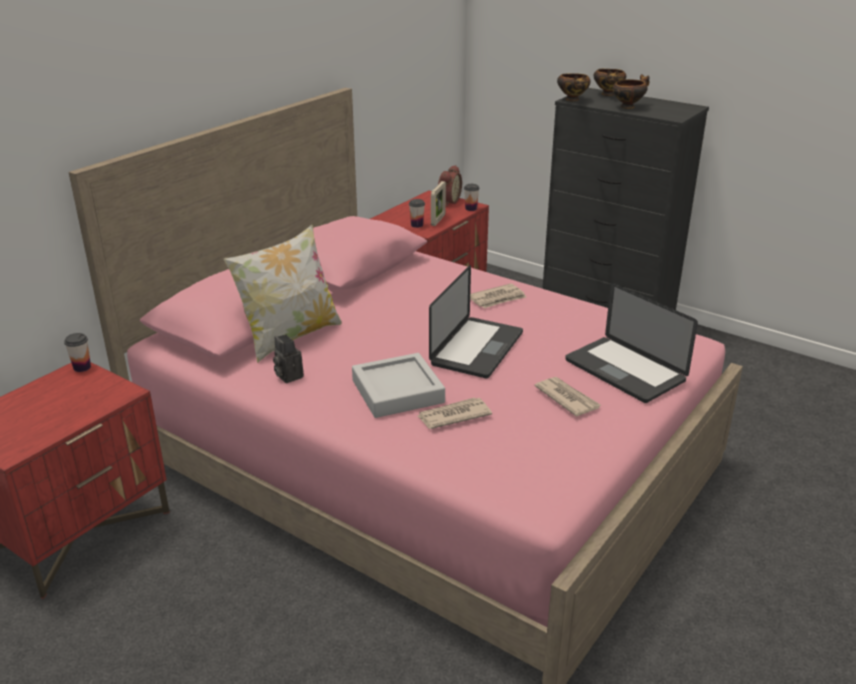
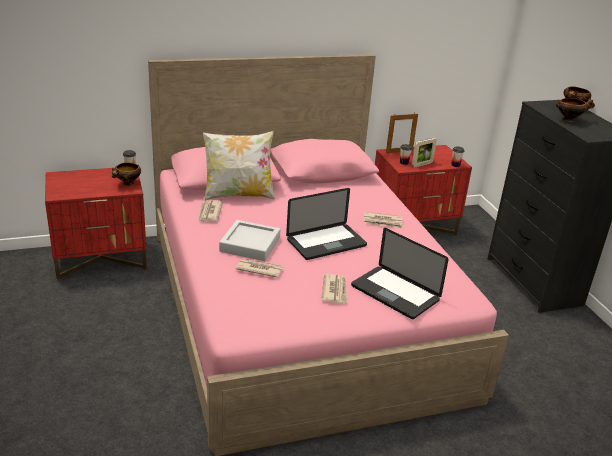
camera: 35 degrees right, 0 degrees up
(287, 376) = (209, 213): camera -> newspaper
(394, 215) = (399, 152): none -> picture frame
(447, 201) = (446, 155): alarm clock -> none
(573, 100) = (537, 104): bowl -> bowl (127, 184)
(624, 371) = (395, 293): laptop -> laptop turned 45 degrees counterclockwise

